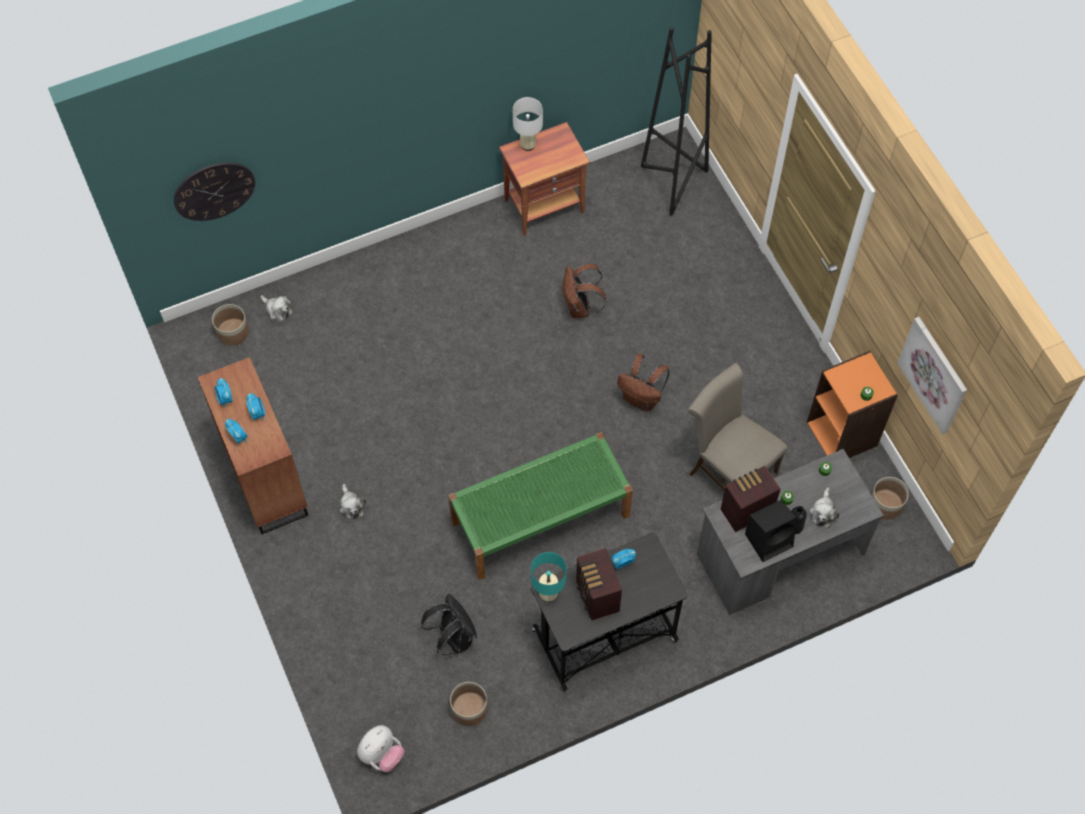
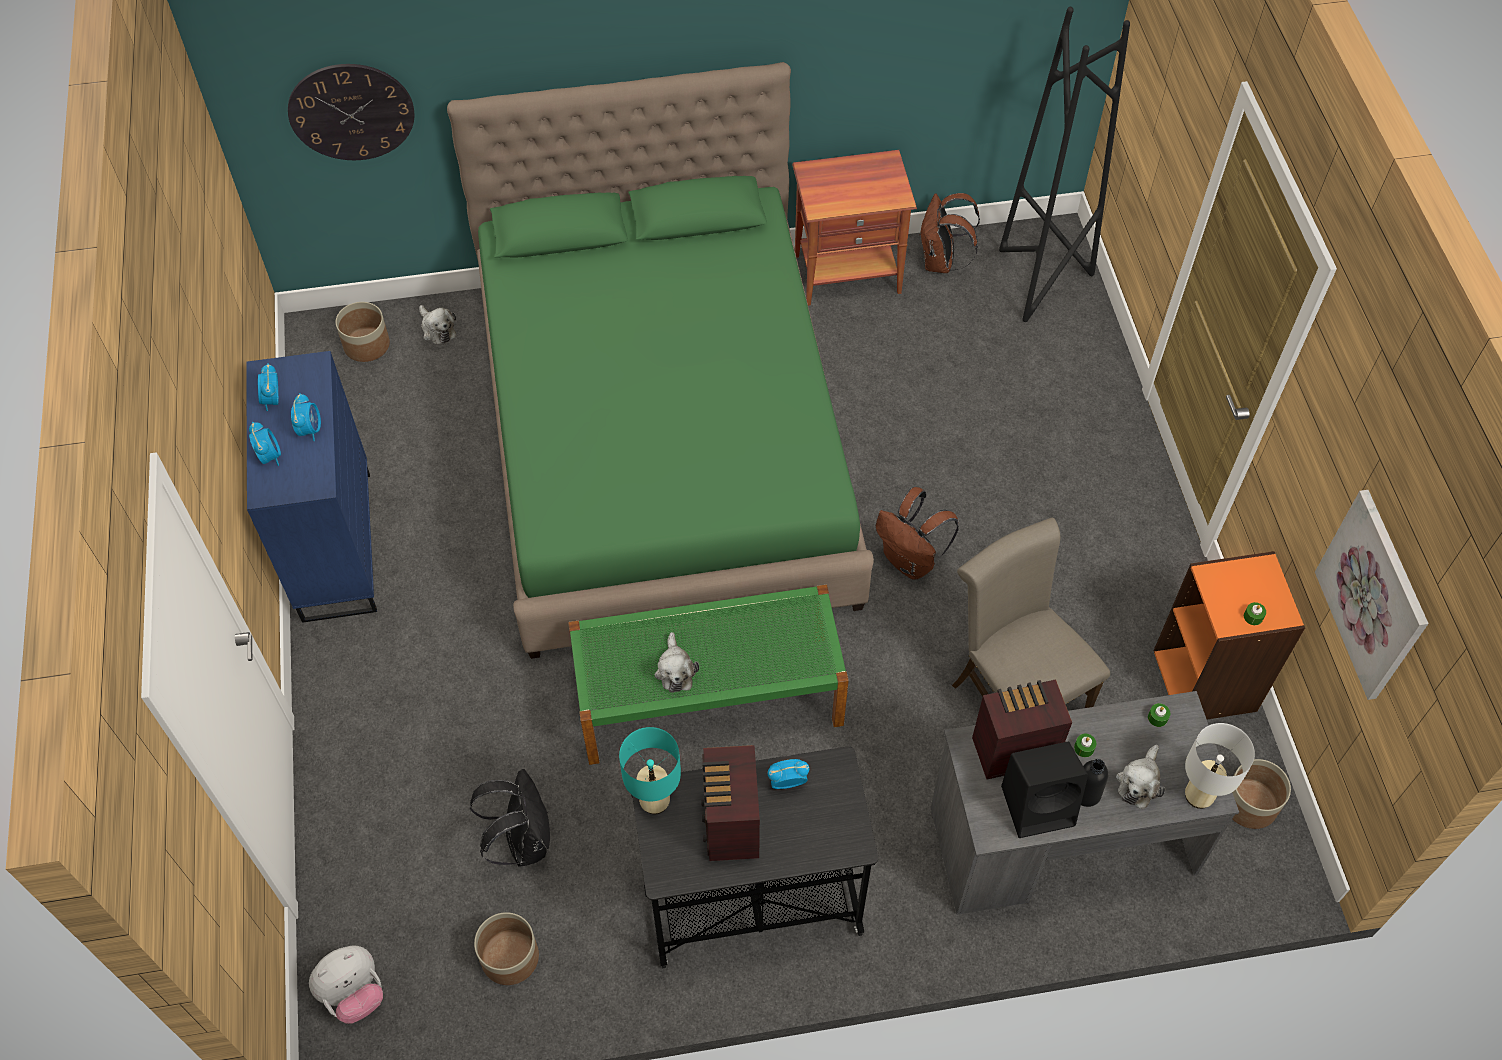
camera: 15 degrees right, 5 degrees down
(264, 478) = (335, 545): brown dresser -> blue dresser
(351, 505) = (442, 612): plush toy -> plush toy (675, 670)
(458, 354) = (665, 440): none -> green bed
(528, 144) = (834, 167): white table lamp -> white table lamp (1198, 795)
(580, 307) = (857, 416): brown backpack -> brown backpack (941, 262)

